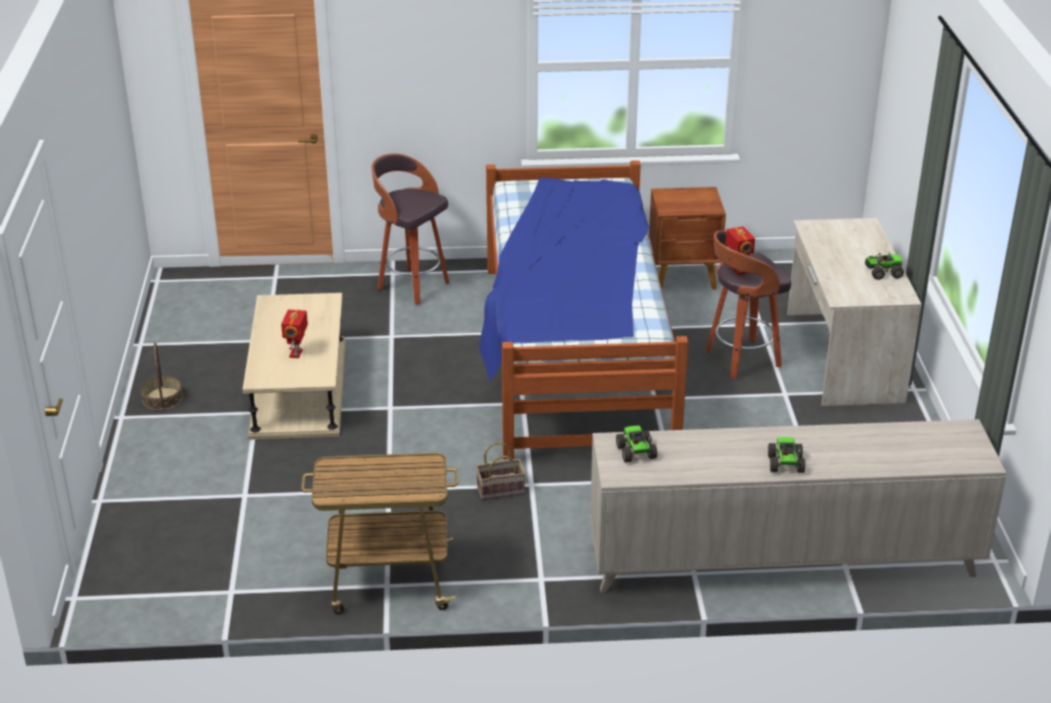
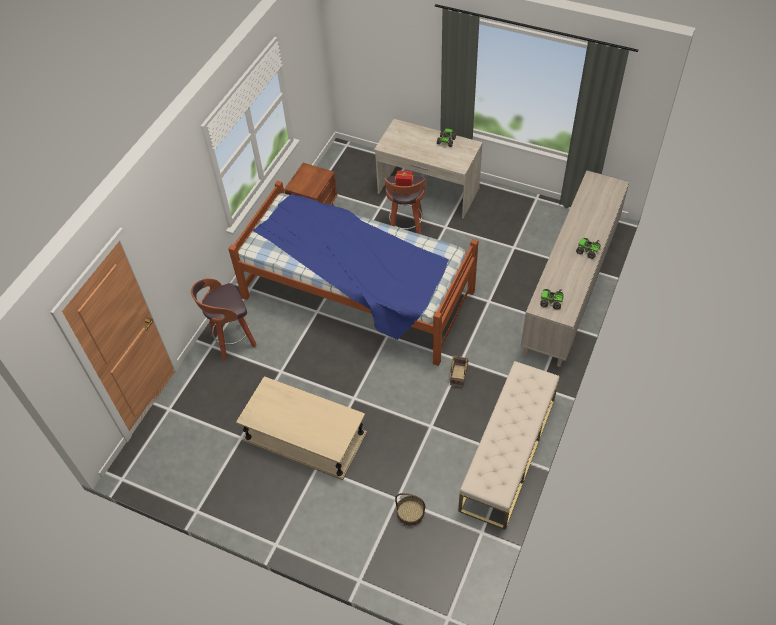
camera: 60 degrees left, 20 degrees up
(162, 399) = (269, 515): basket -> basket (410, 513)
(297, 354) = (318, 421): toy robot -> none
(387, 580) = (508, 454): cart -> beige bench

